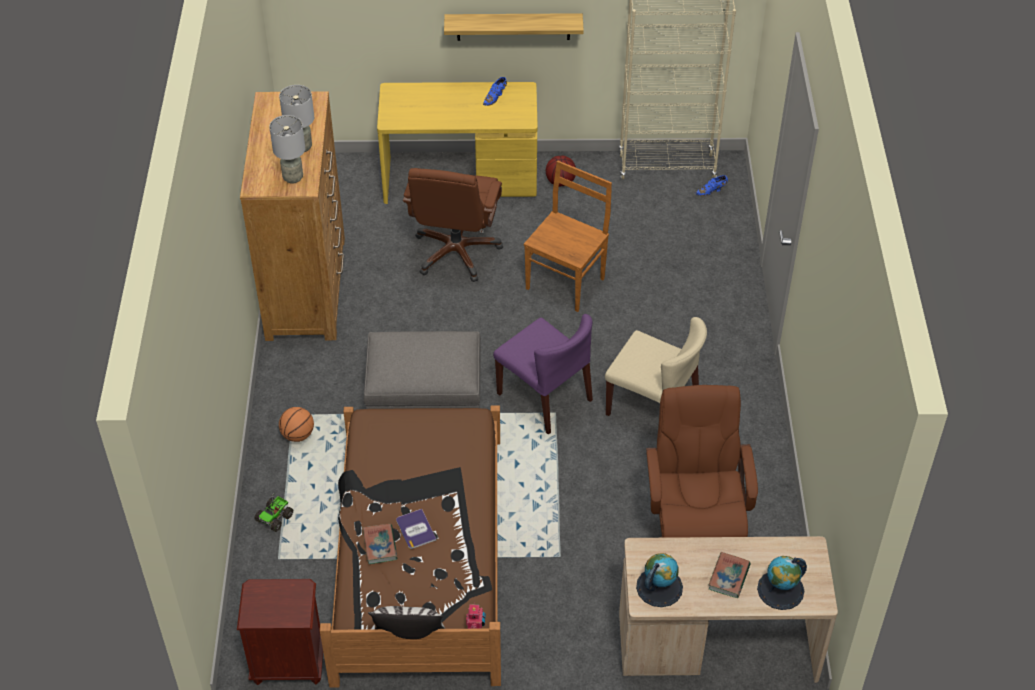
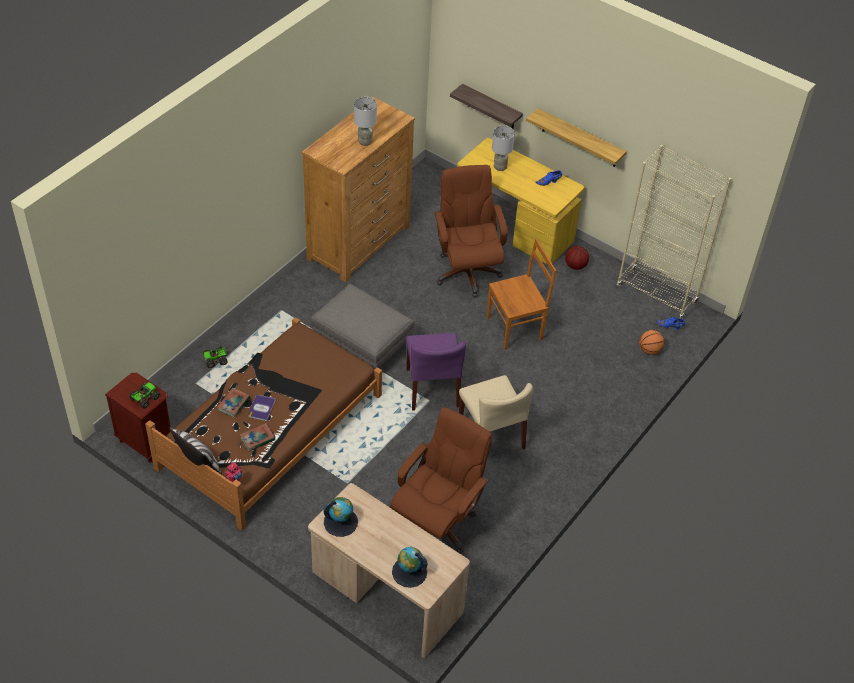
camera: 35 degrees right, 0 degrees up
(291, 602) = (144, 398): none -> toy truck
(293, 178) = (341, 157): grey table lamp -> grey table lamp (500, 167)
(298, 435) = (272, 322): basketball -> basketball (649, 350)
(375, 43) = (491, 107): none -> shelf
(456, 252) = (467, 272): brown office chair -> brown office chair turned 120 degrees clockwise
(729, 577) = (387, 544): book -> book (257, 438)

